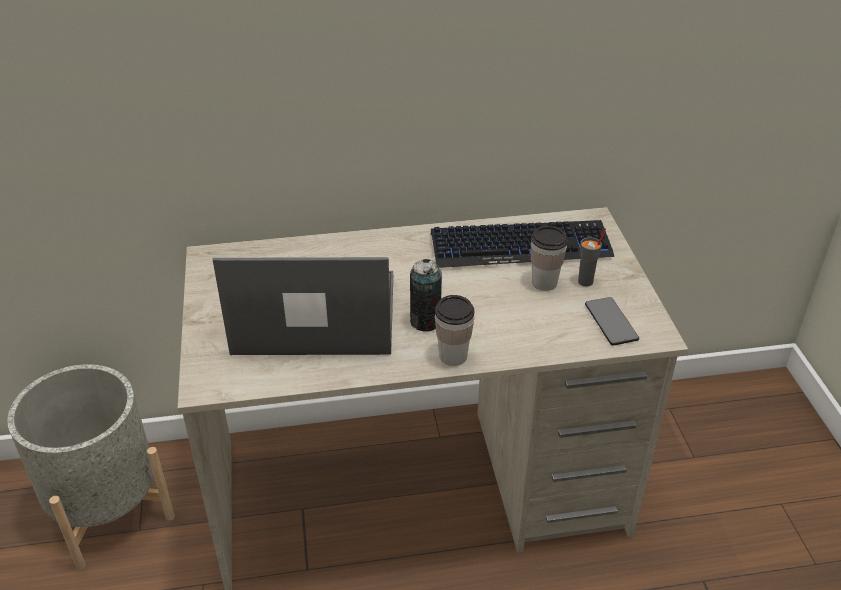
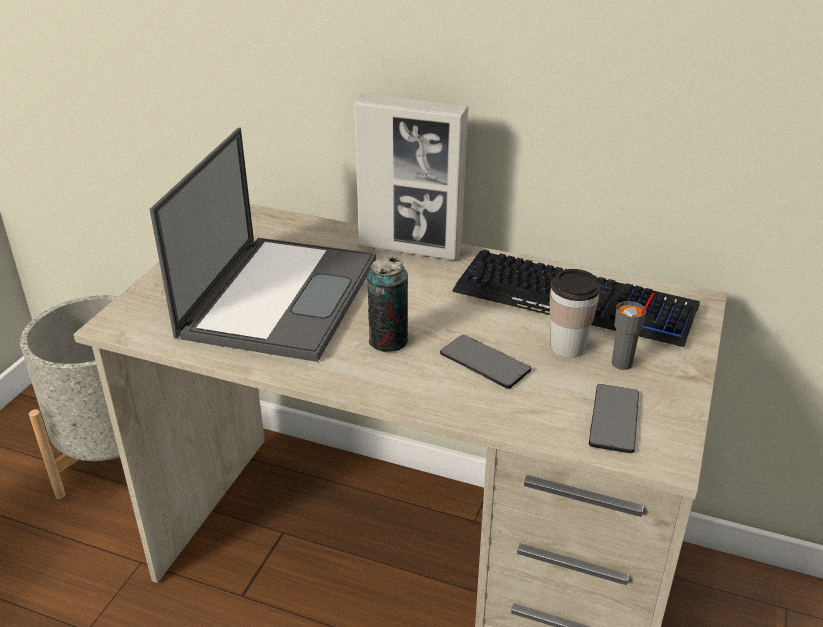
camera: 30 degrees right, 5 degrees down
(313, 315) = (280, 295): laptop -> laptop turned 75 degrees clockwise
(374, 243) = (410, 249): none -> picture frame
(453, 356) = (384, 386): cup -> none
(502, 313) = (484, 363): none -> phone

